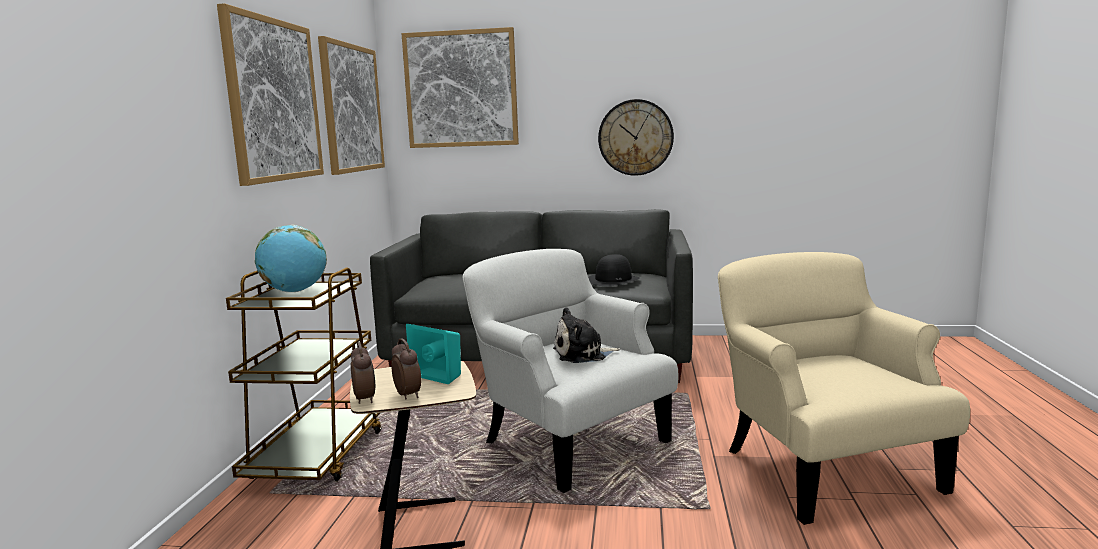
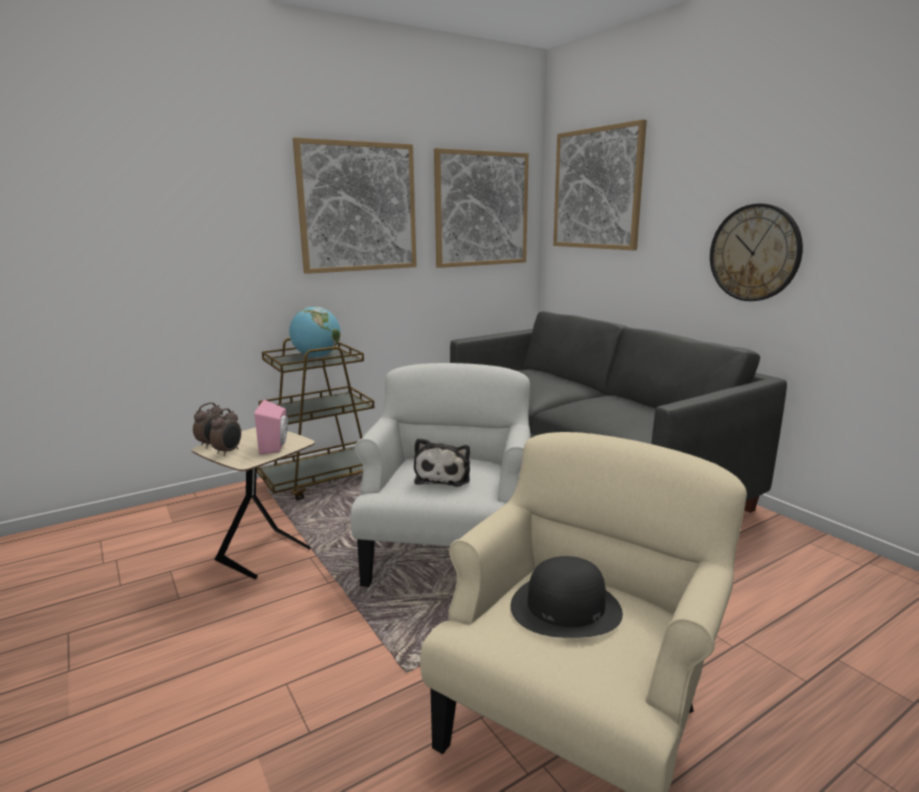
camera: 50 degrees right, 5 degrees up
(440, 375) = (276, 446): turquoise speaker -> pink speaker
(583, 354) = (444, 476): plush toy -> plush toy turned 120 degrees counterclockwise
(613, 280) = (626, 418): black hat -> black hat (565, 608)

